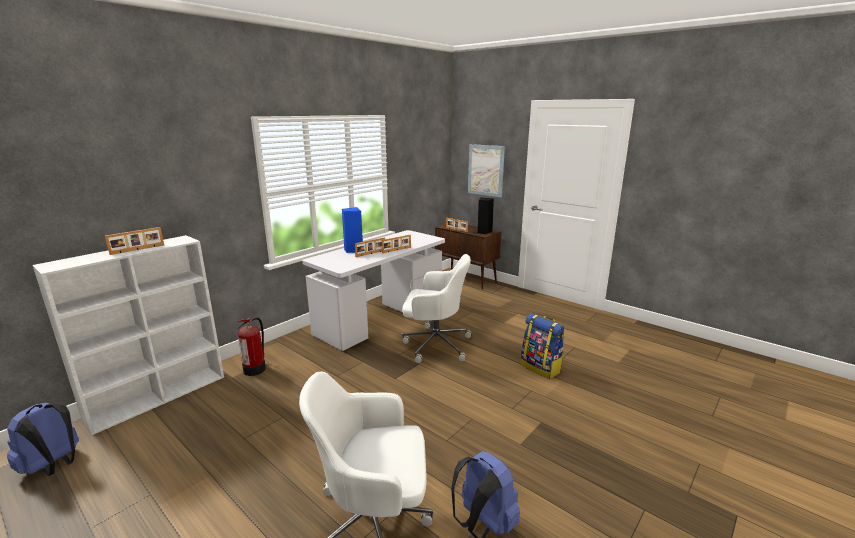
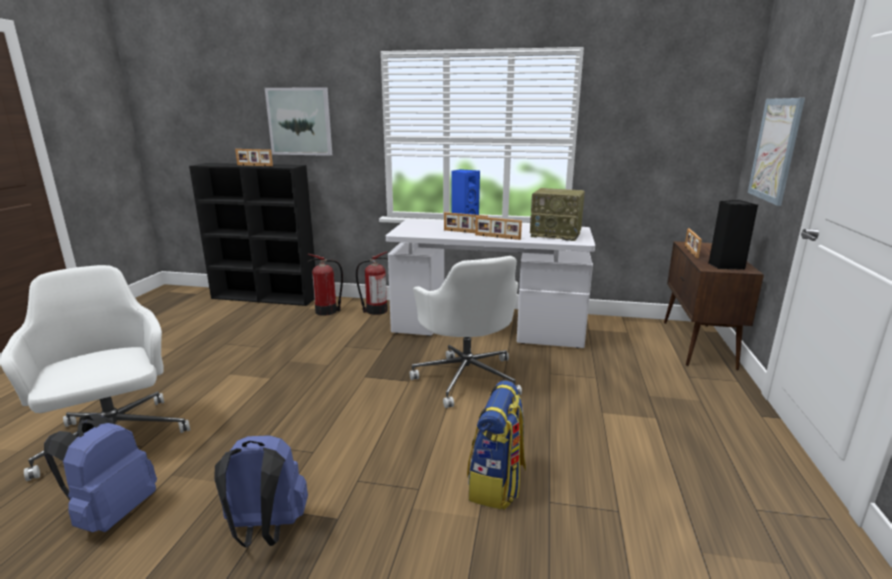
camera: 60 degrees right, 0 degrees up
(53, 466) = (176, 303): blue backpack -> blue backpack (266, 530)
(159, 396) = (266, 297): white bookcase -> black bookcase
(171, 191) = (300, 121): none -> picture
(290, 348) = (375, 310): none -> fire extinguisher
(413, 239) = (556, 235): none -> radio

